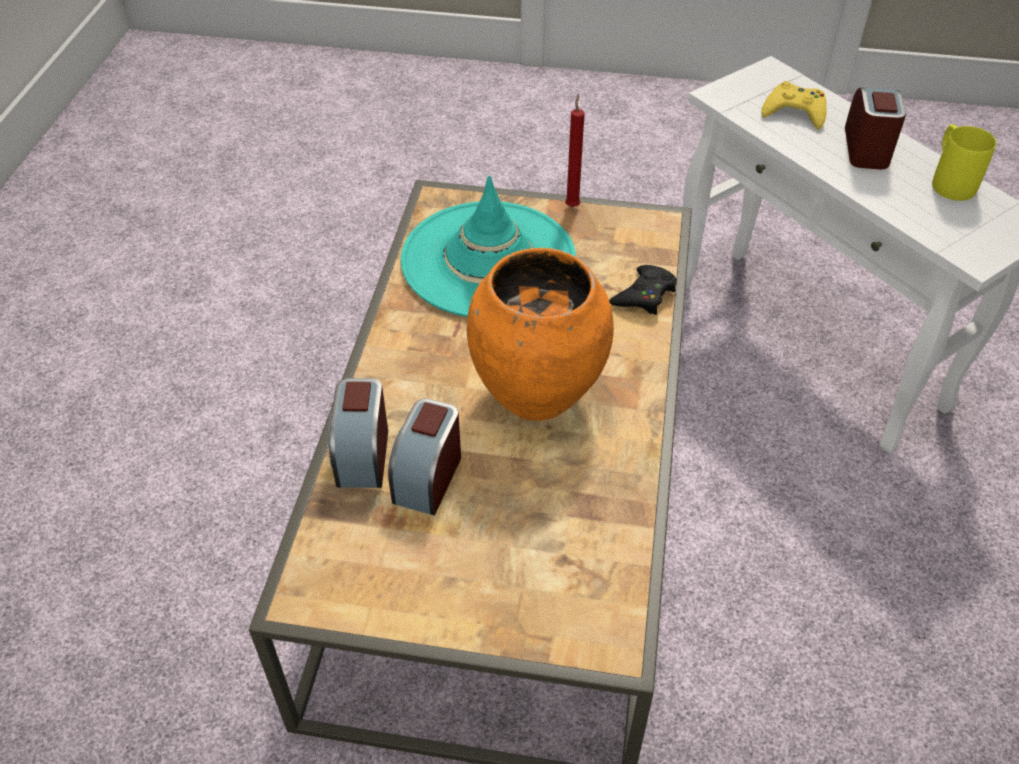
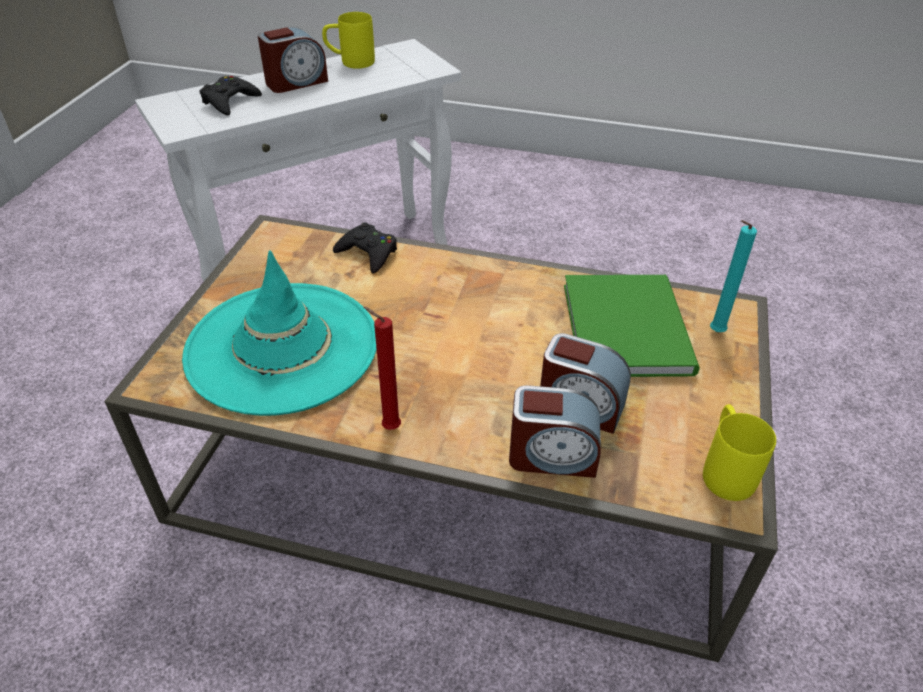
camera: 85 degrees left, 5 degrees down
(346, 596) = (725, 469): none -> yellow mug
(536, 395) = (482, 329): orange vase -> none
(563, 525) = (629, 325): none -> green book
(564, 615) = (714, 332): none -> turquoise candle
(572, 205) = (221, 282): red candle -> red candle (388, 427)
(795, 112) = (229, 101): yellow game controller -> black game controller
(867, 148) = (296, 82): alarm clock -> alarm clock turned 135 degrees clockwise

